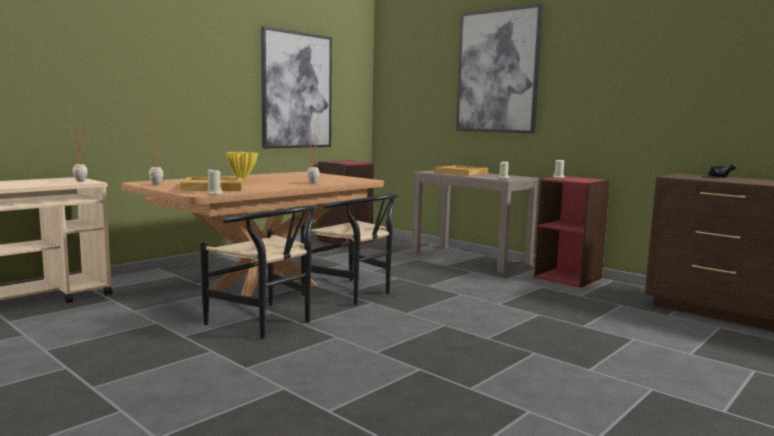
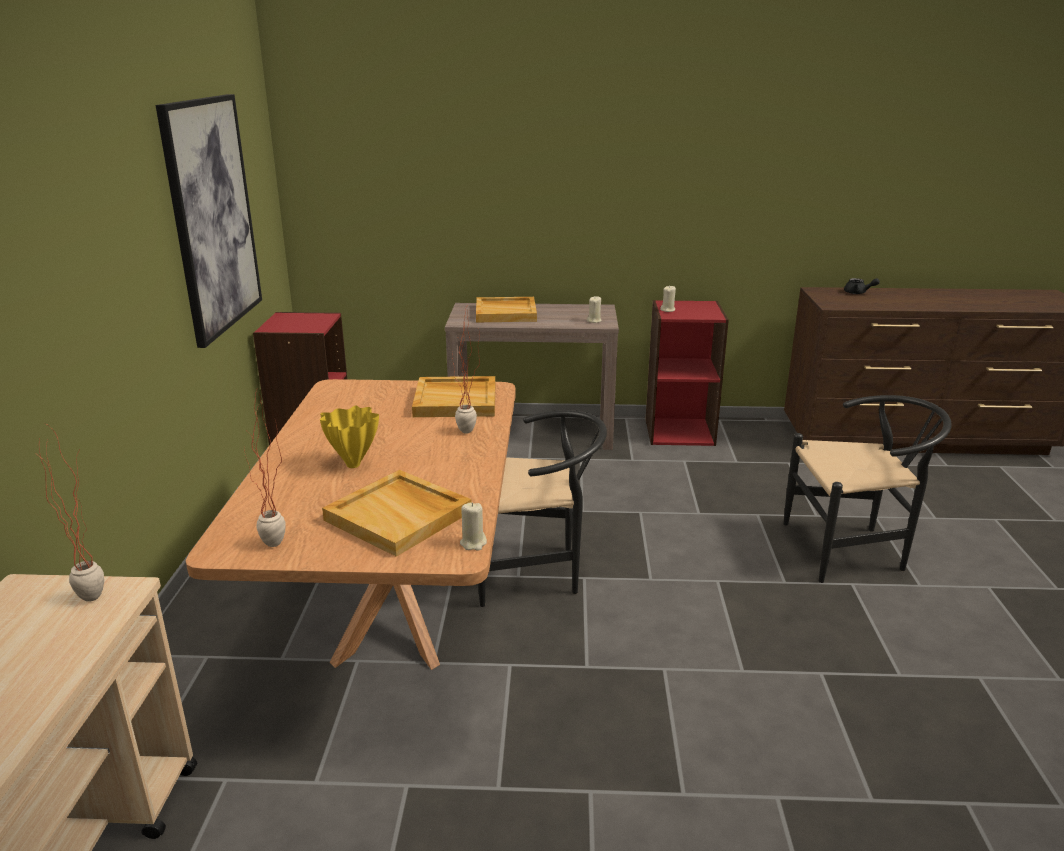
camera: 40 degrees left, 15 degrees up
(267, 323) = (547, 691): black chair -> black chair (853, 550)
(339, 179) = (456, 400): none -> beige tray
(498, 71) = (537, 150): picture -> none

